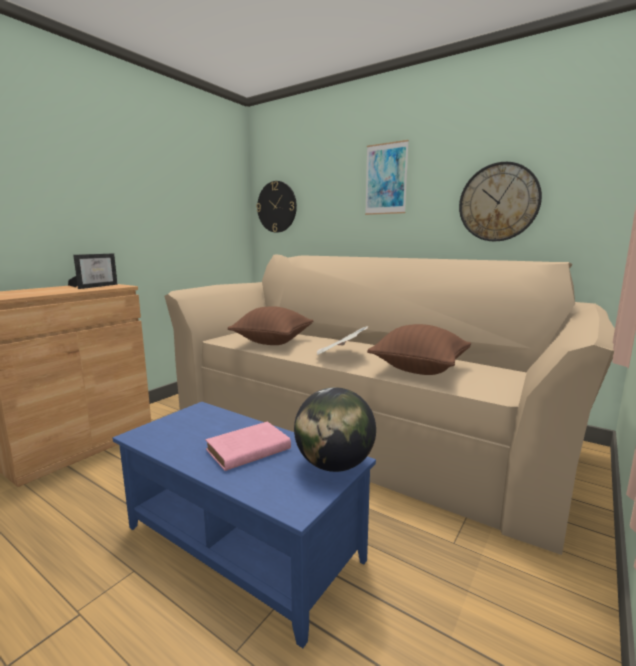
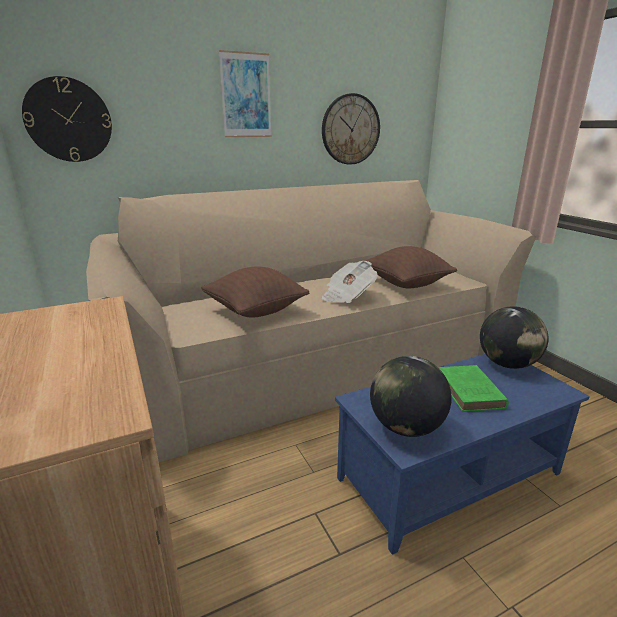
camera: 60 degrees left, 10 degrees up
(96, 286) = (66, 322): picture frame -> none
(168, 430) = (406, 427): none -> globe
(246, 450) = (470, 392): pink book -> green book

